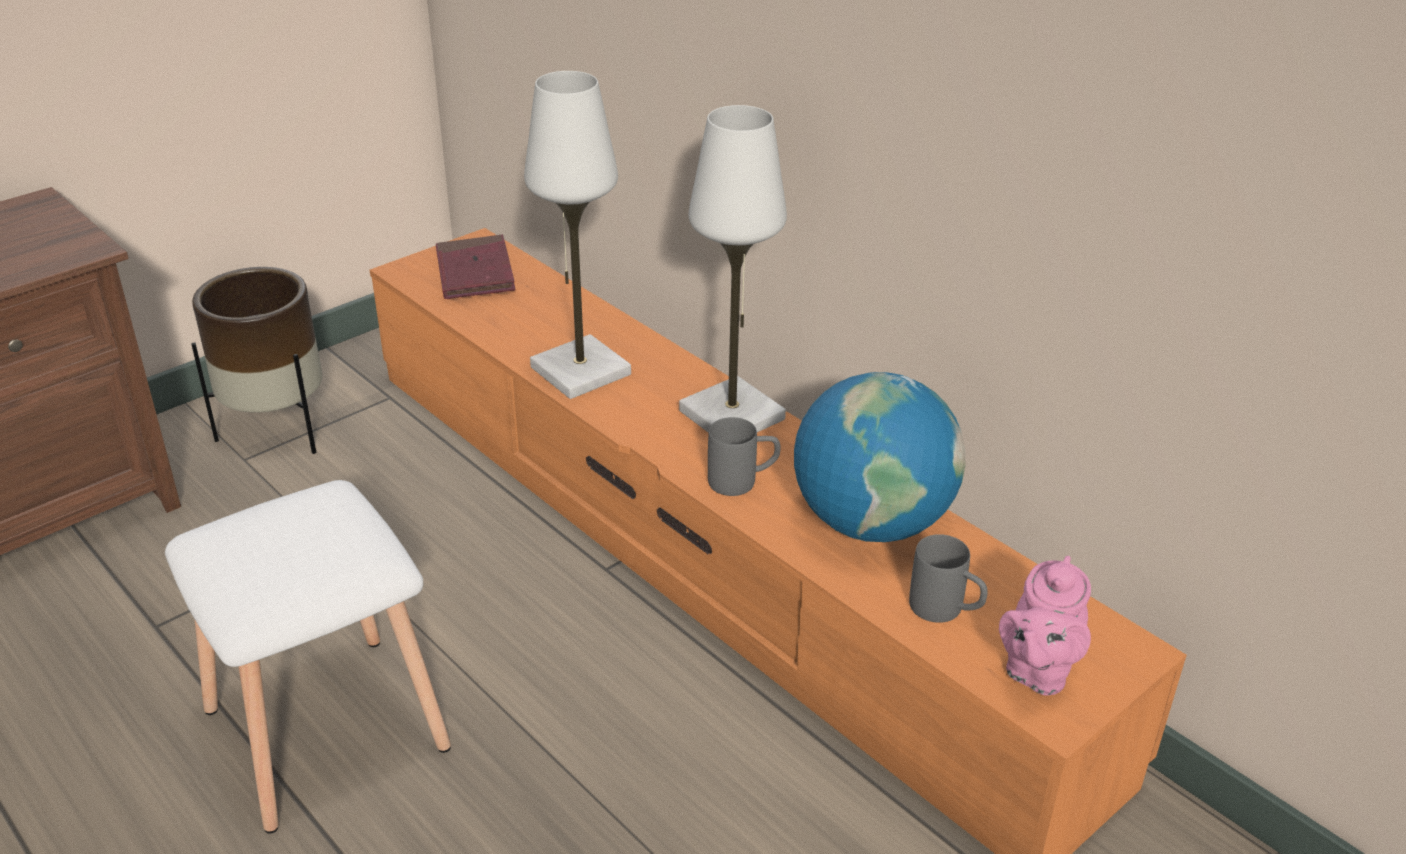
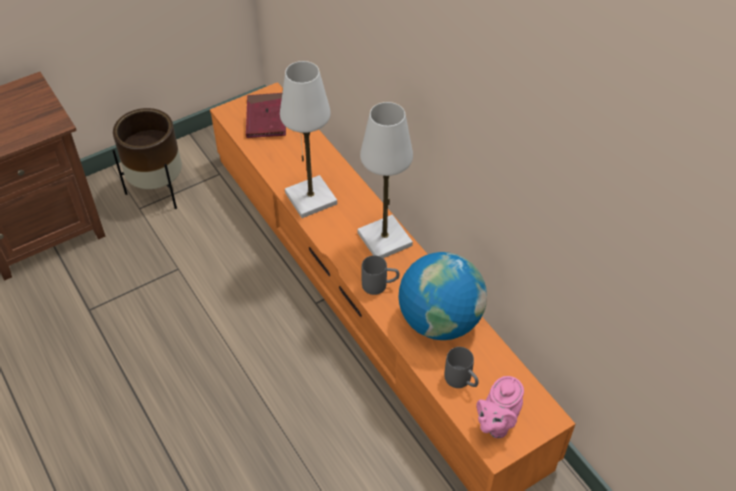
camera: 10 degrees right, 15 degrees up
(329, 726) = (166, 379): white stool -> none

